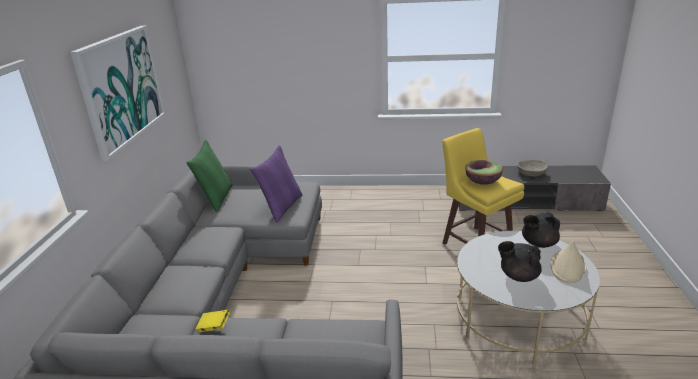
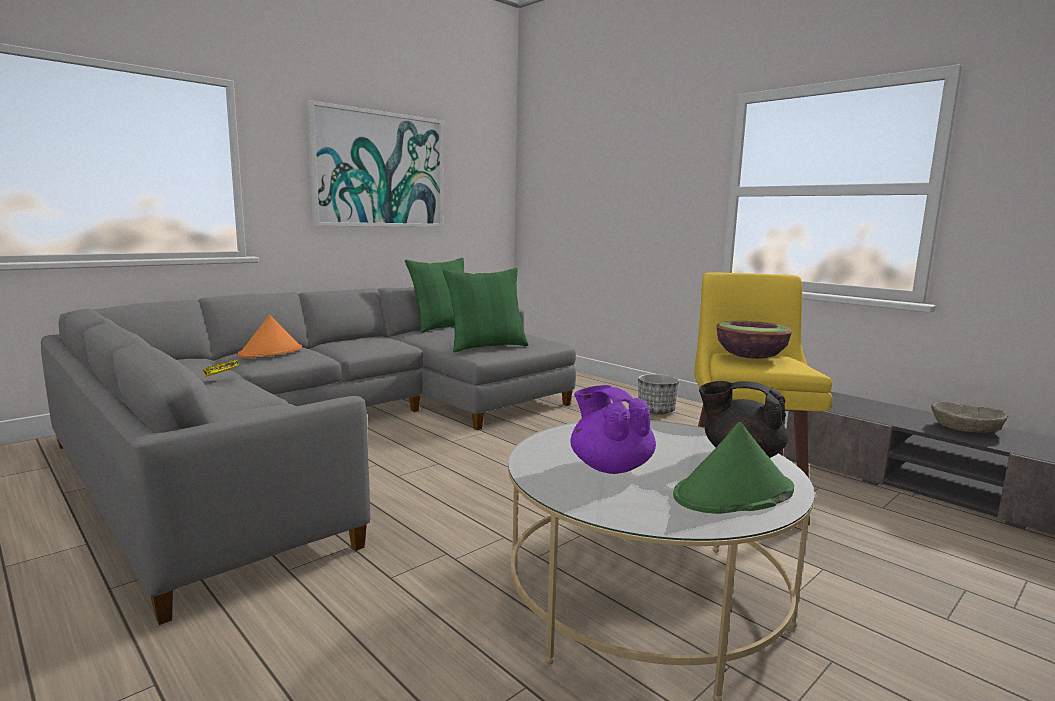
camera: 40 degrees right, 15 degrees down
(175, 285) = (271, 352): none -> orange hat
(282, 207) = (486, 346): purple pillow -> green pillow
(367, 202) = (656, 411): none -> planter
(518, 276) = (610, 467): black teapot -> purple teapot
(568, 266) = (733, 494): beige hat -> green hat

